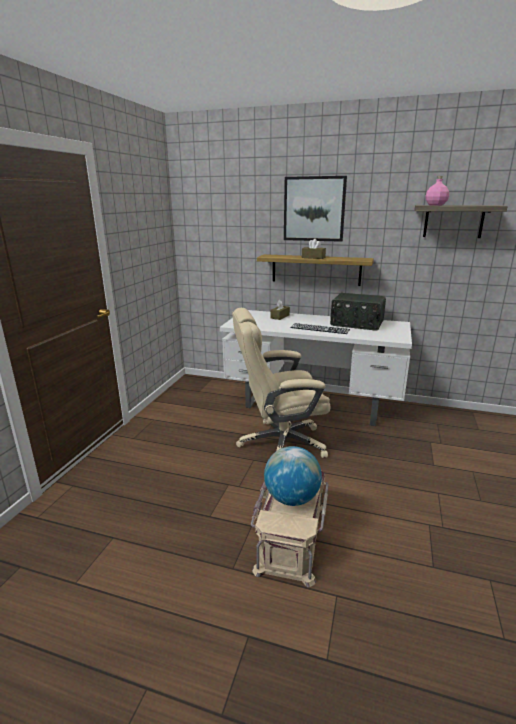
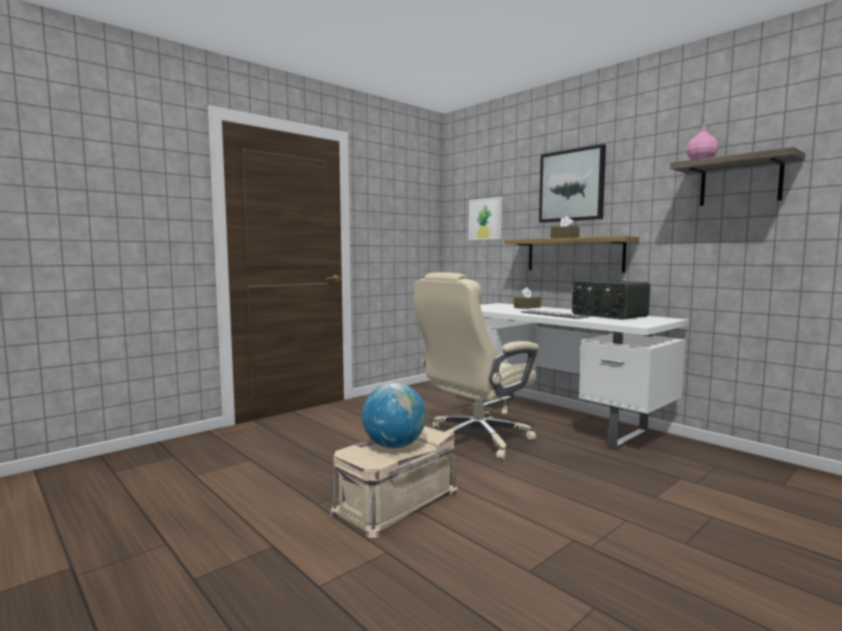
camera: 30 degrees right, 15 degrees down
(224, 231) = (485, 219): none -> picture
(280, 444) = (475, 439): beige office chair -> beige office chair turned 60 degrees counterclockwise

